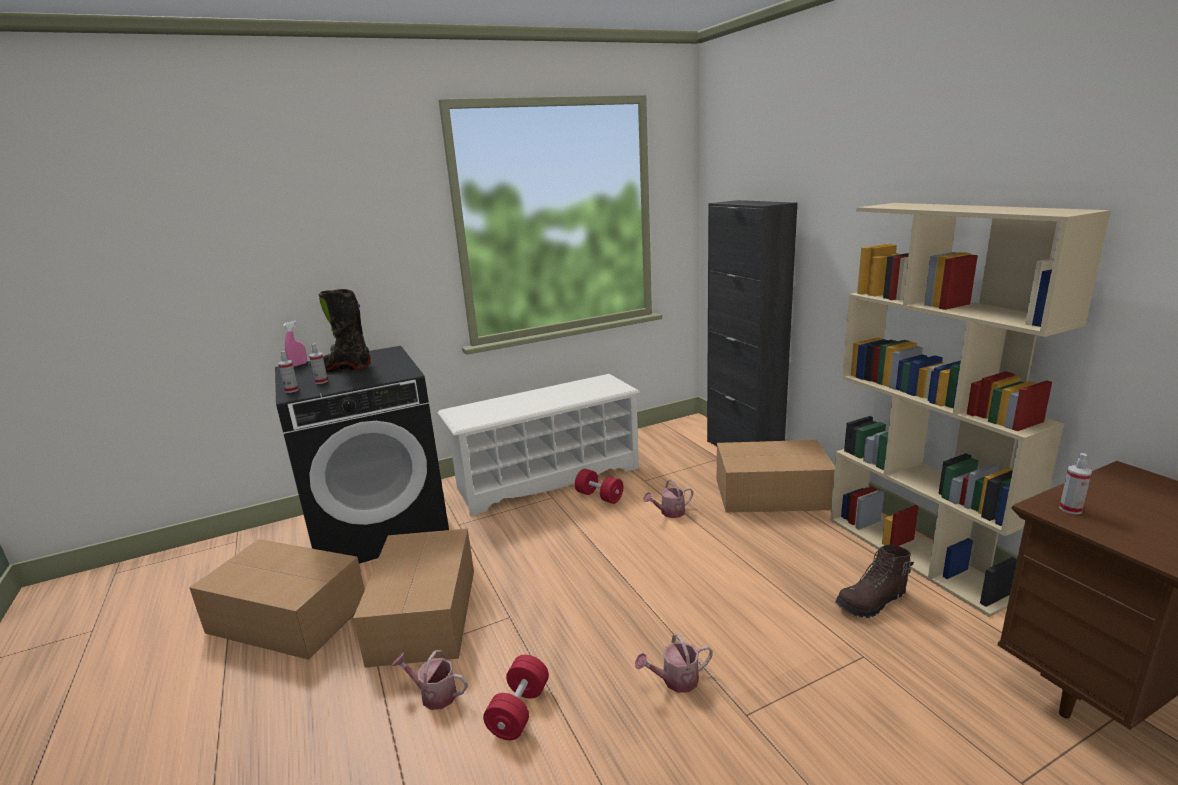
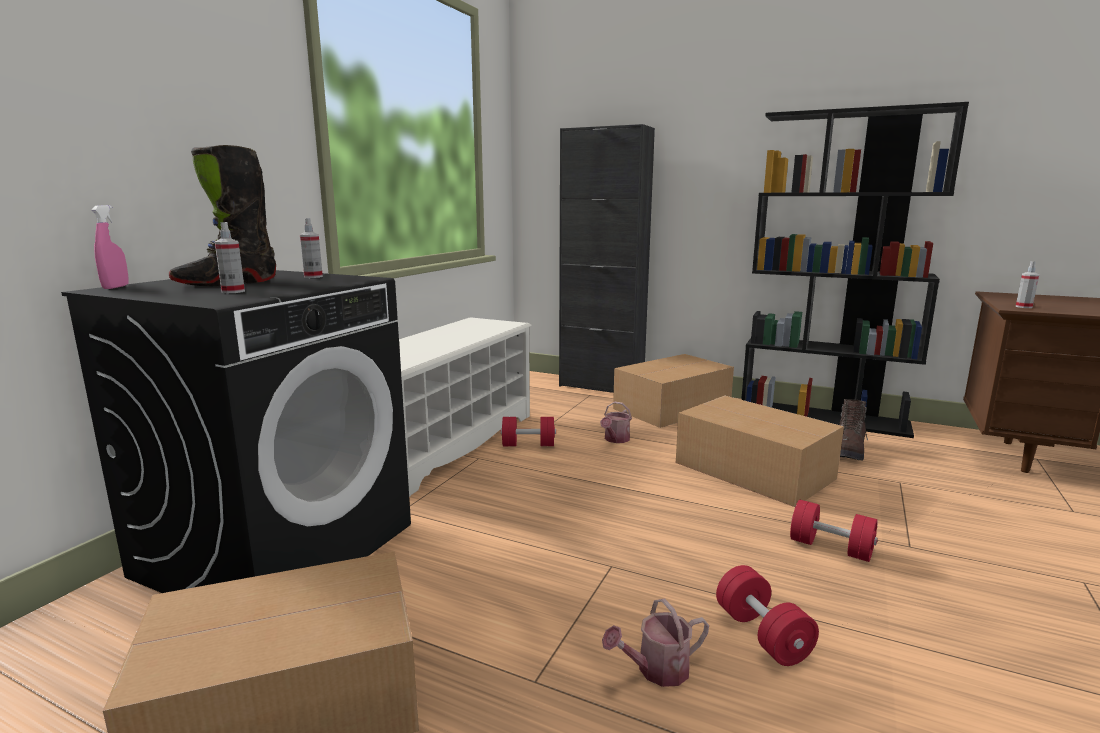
camera: 40 degrees left, 5 degrees down
(291, 390) = (201, 299): spray bottle -> spray bottle (313, 277)
(423, 616) = (509, 608): cardboard box -> cardboard box (755, 471)
(675, 680) = (830, 548): watering can -> red dumbbell
(919, 555) = (824, 418): beige bookcase -> black bookcase

